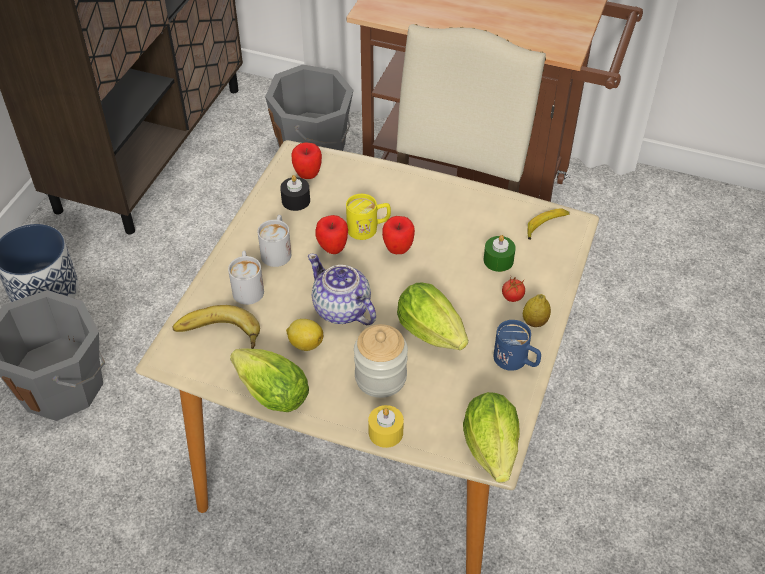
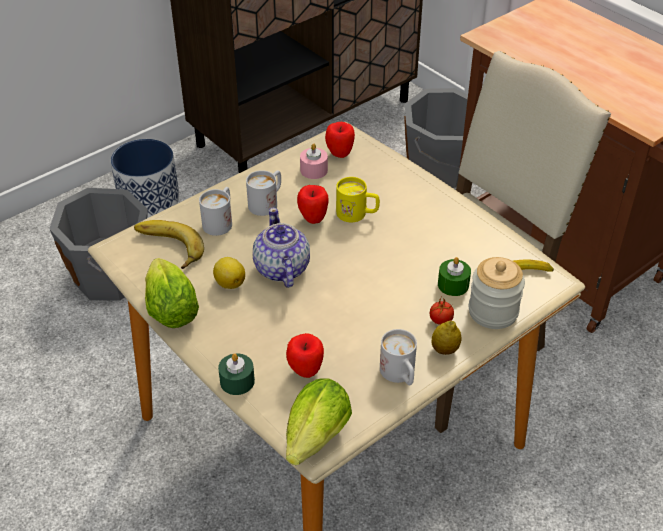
camera: 30 degrees right, 5 degrees down
(296, 200) = (314, 170): black candle -> pink candle
(380, 377) = (269, 336): jar -> jar (493, 312)
(385, 432) = (237, 381): yellow candle -> green candle
(398, 250) = (368, 241): apple -> apple (305, 372)
(434, 335) = (343, 322): lettuce -> none
(516, 361) = (400, 375): blue mug -> white mug

